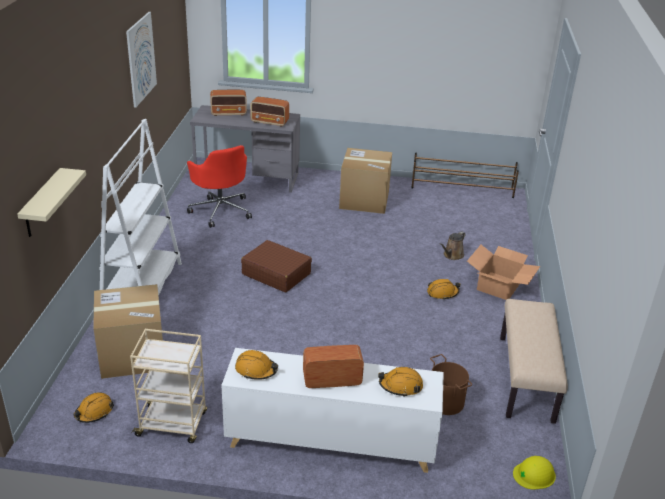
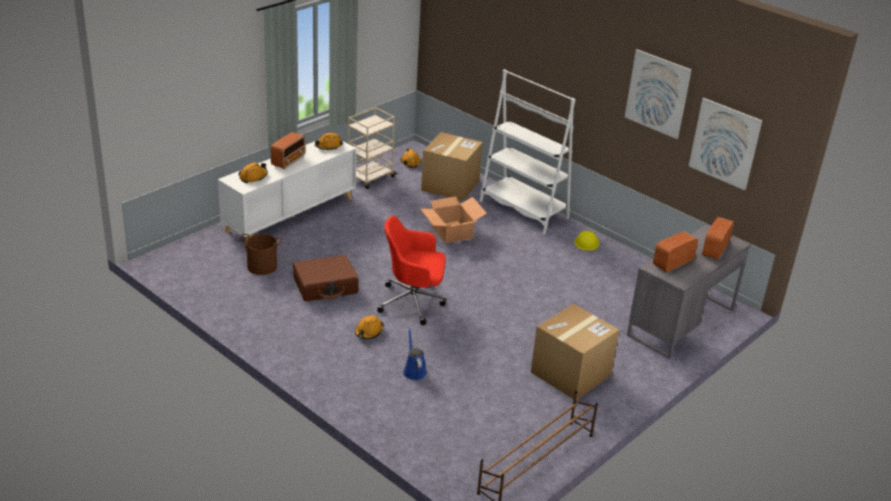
camera: 125 degrees right, 0 degrees up
(42, 204) = (480, 51): beige shelf -> none
(168, 54) = (724, 143): none -> picture
(221, 210) = (621, 282): red office chair -> red office chair (413, 302)
(276, 274) = (486, 268): brown suitcase -> brown suitcase (326, 286)
(452, 255) = (414, 370): brown watering can -> blue watering can
(499, 286) = (340, 368): cardboard box -> cardboard box (451, 232)
(526, 378) = (232, 310): beige bench -> none
(534, 474) = (169, 263): yellow hard hat -> yellow hard hat (586, 242)

